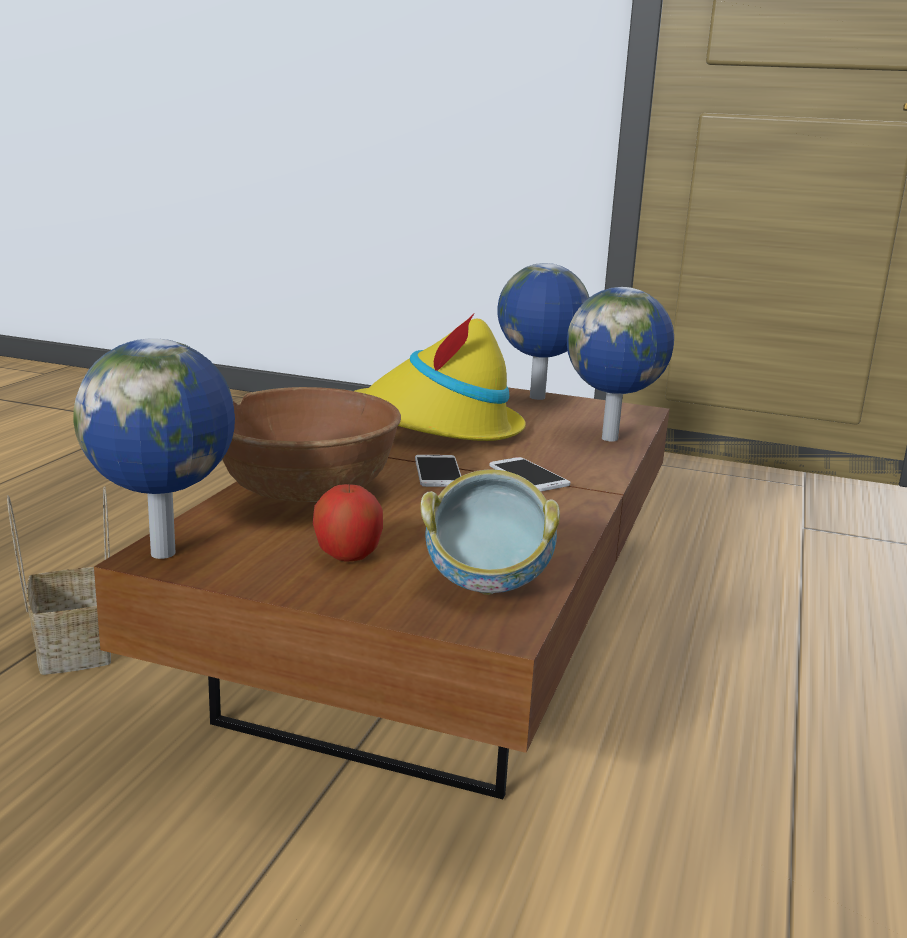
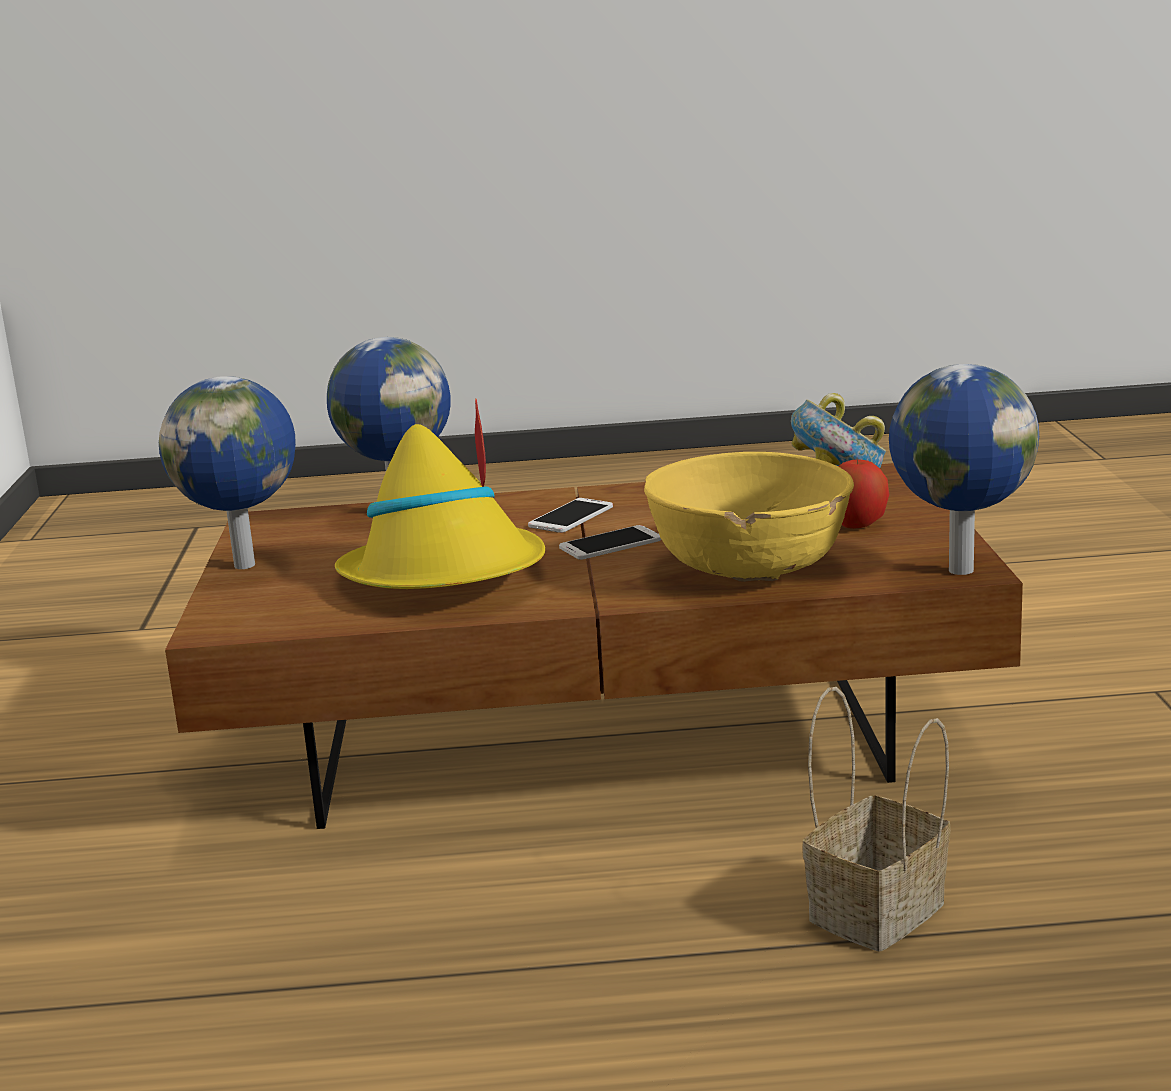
camera: 110 degrees left, 0 degrees up
(306, 493) = (750, 569): brown bowl -> yellow bowl

